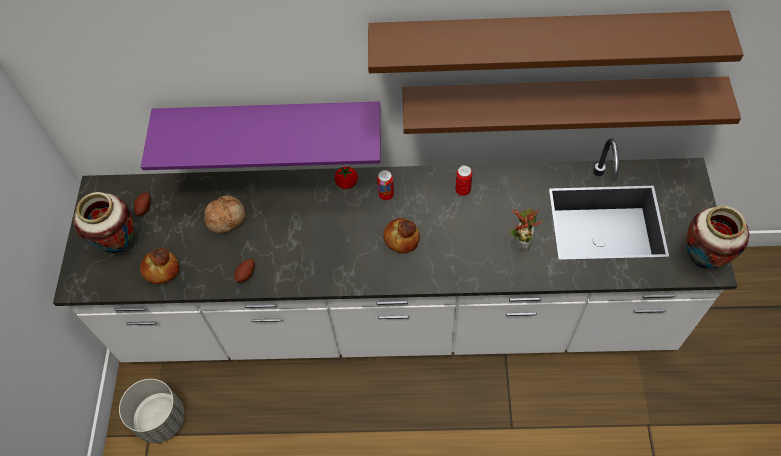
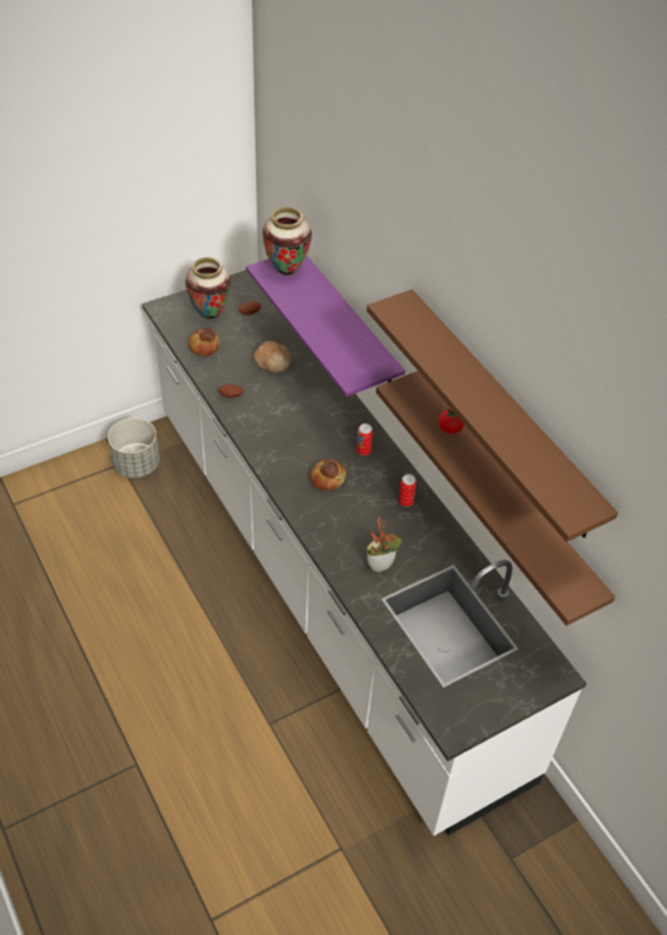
camera: 55 degrees right, 10 degrees down
(347, 183) = (356, 421): tomato -> tomato (450, 429)
(701, 259) = (458, 716): vase -> vase (286, 270)

